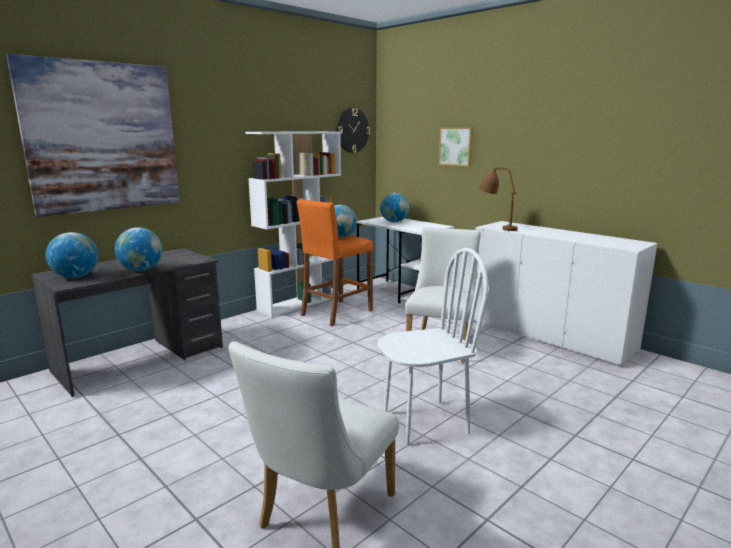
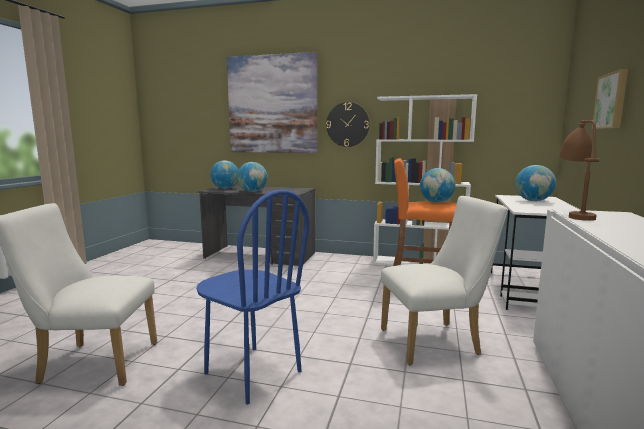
camera: 60 degrees right, 5 degrees down
(352, 130) = (521, 95): wall clock -> wall clock (347, 124)
(425, 422) = (252, 372): white chair -> blue chair

